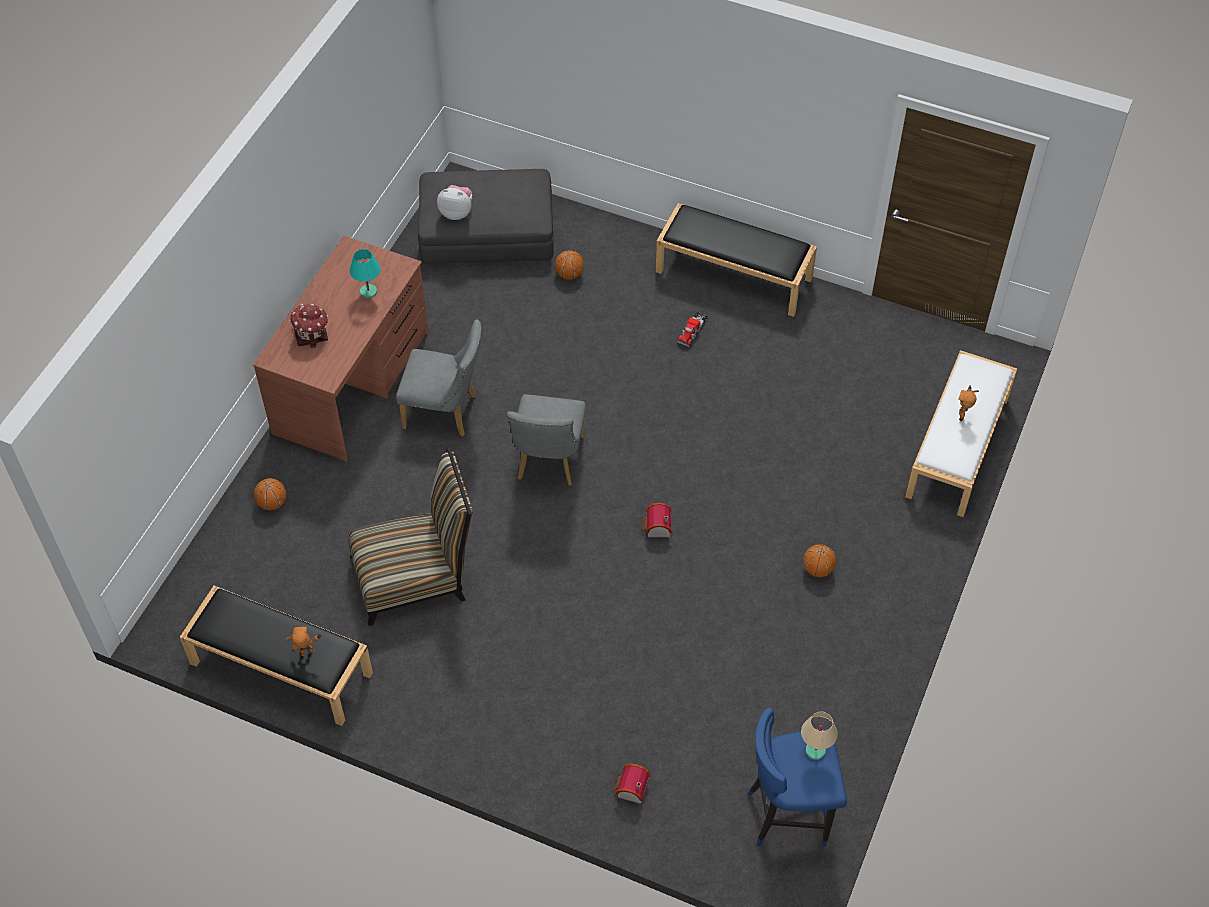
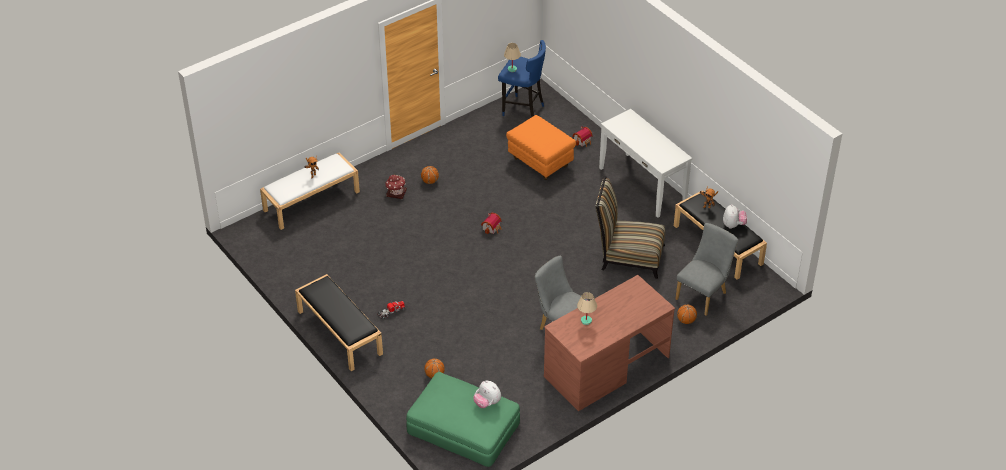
camera: 150 degrees left, 10 degrees down
(246, 636) = (733, 225): none -> plush toy
(312, 334) = (632, 310): toy house -> toy house (396, 193)
(368, 292) = (586, 320): turquoise table lamp -> beige table lamp
(469, 738) = (642, 184): none -> white console table
(487, 230) = (463, 427): grey ottoman -> green ottoman
(548, 462) = (524, 279): grey chair -> grey chair (703, 294)
(671, 701) = (541, 162): none -> orange ottoman

